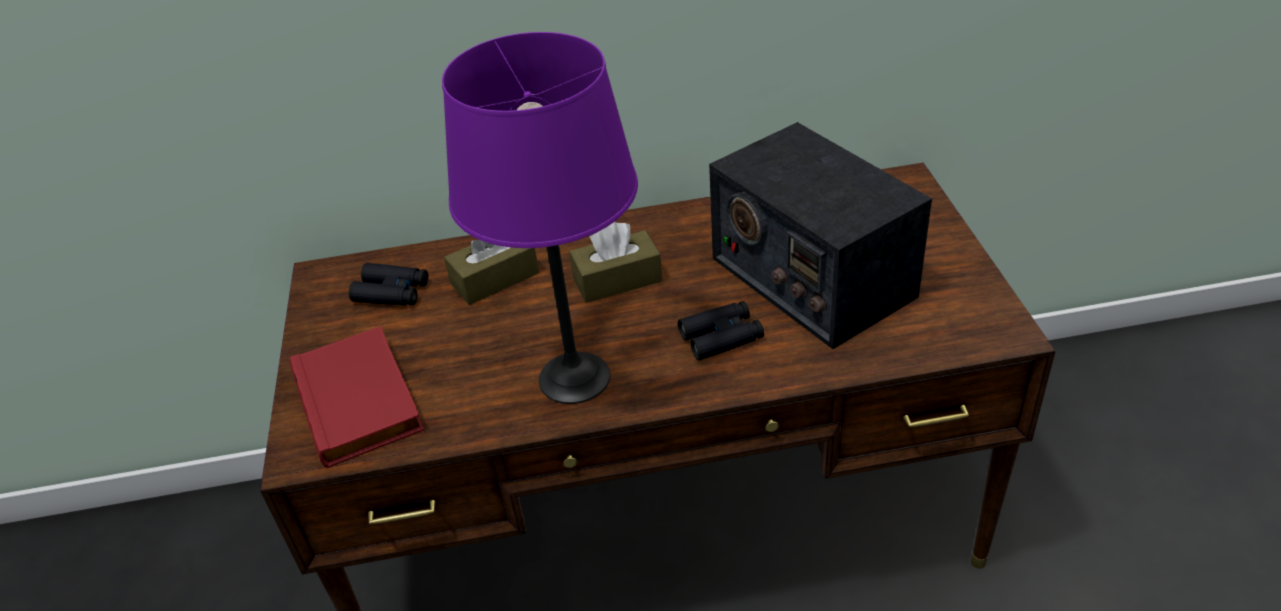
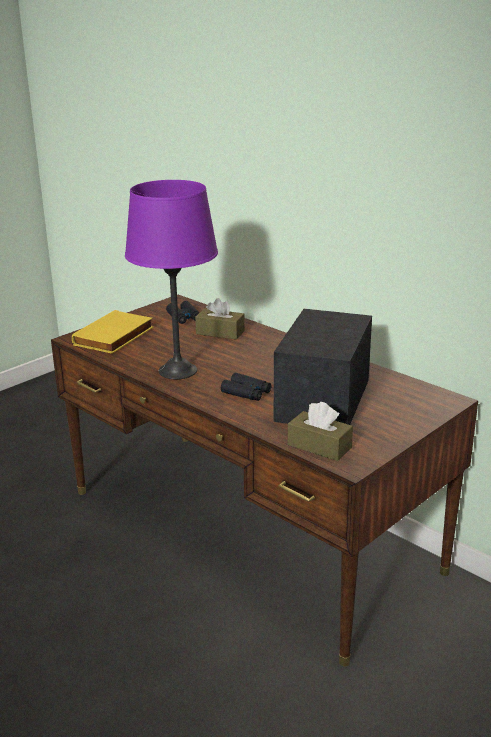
camera: 50 degrees right, 15 degrees down
(361, 401) = (115, 337): red book -> yellow book
(617, 280) = (255, 357): brown tissue box -> brown tissue box (319, 446)

